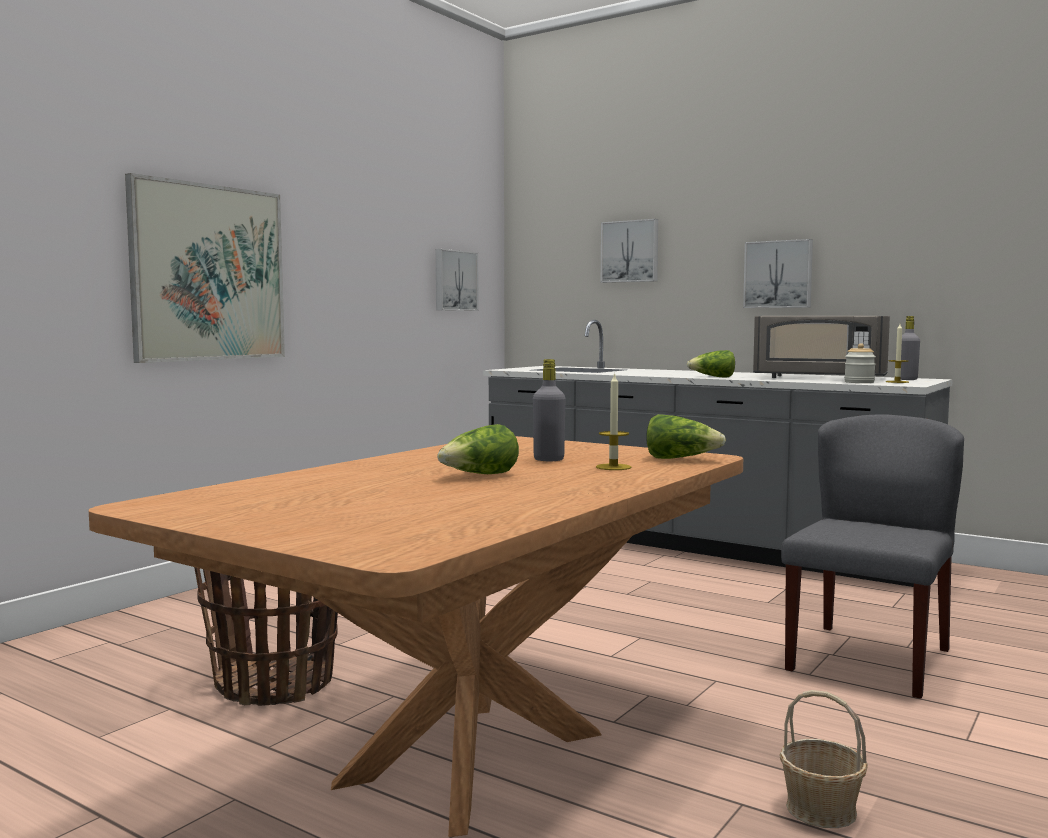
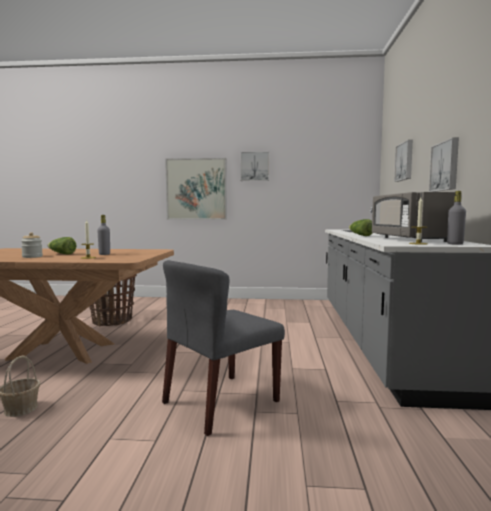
camera: 60 degrees right, 0 degrees up
(454, 280) = (335, 186): picture -> picture (254, 166)
(680, 459) = (117, 259): lettuce -> none
(859, 382) = (388, 242): jar -> jar (32, 257)
(868, 659) = (220, 402): grey chair -> grey chair turned 135 degrees clockwise

